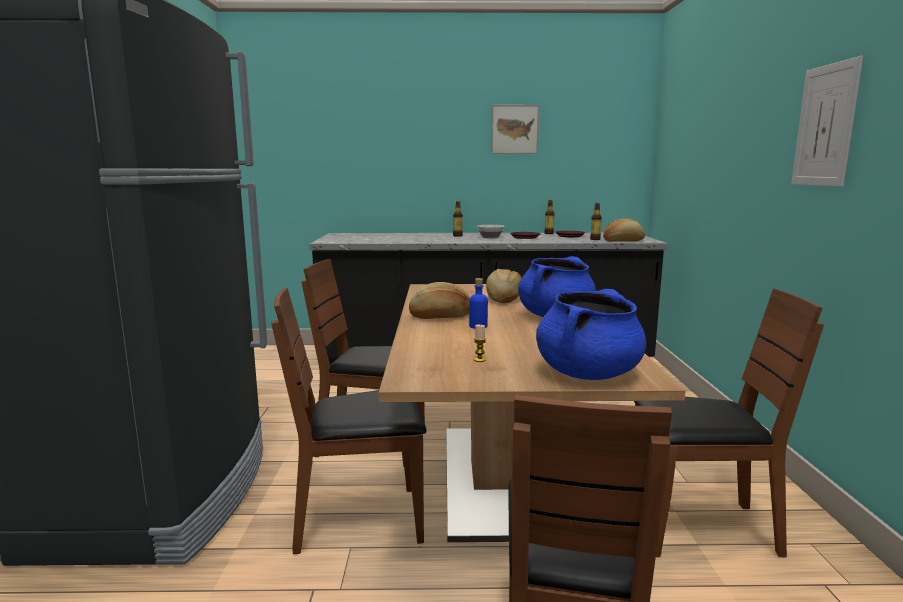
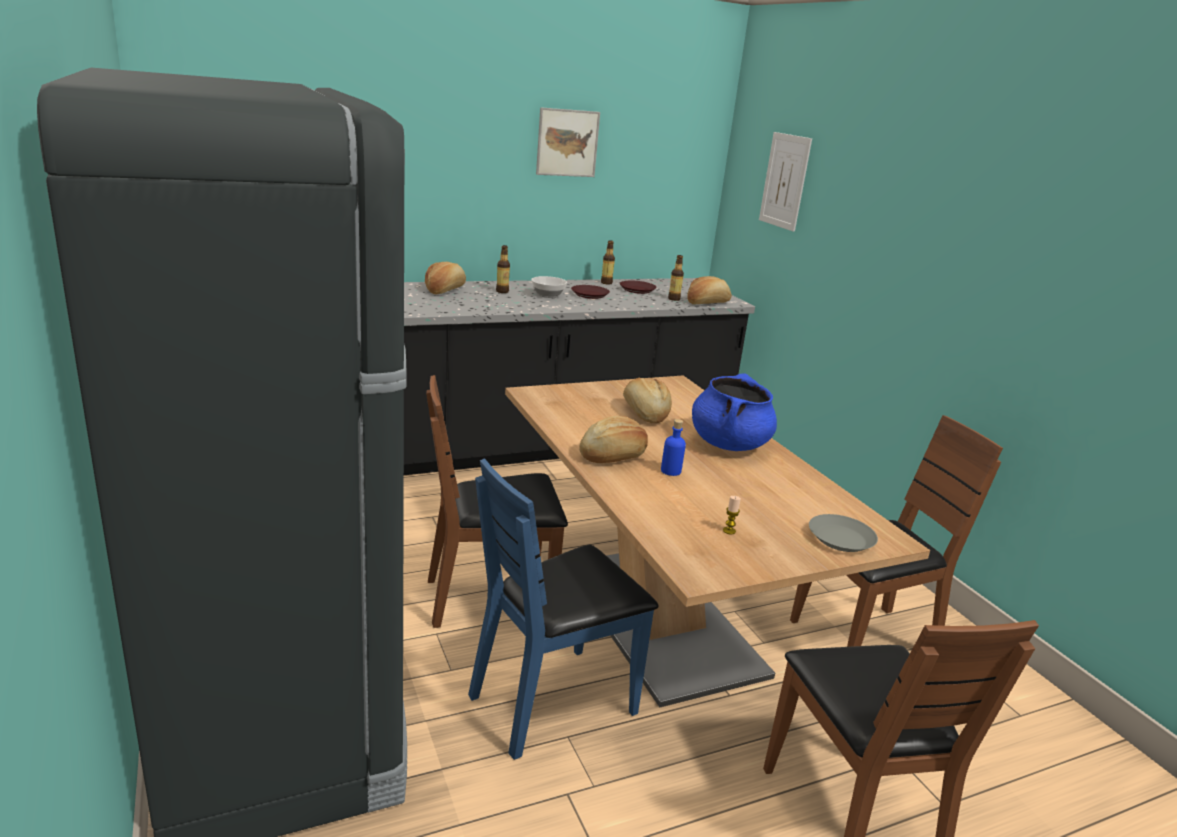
camera: 25 degrees left, 10 degrees up
(360, 520) = (553, 702): brown chair -> blue chair
(416, 235) = (445, 290): none -> bread
(588, 373) = (840, 538): blue cooking pot -> grey plate
(825, 125) = (979, 240): picture -> picture (785, 181)

